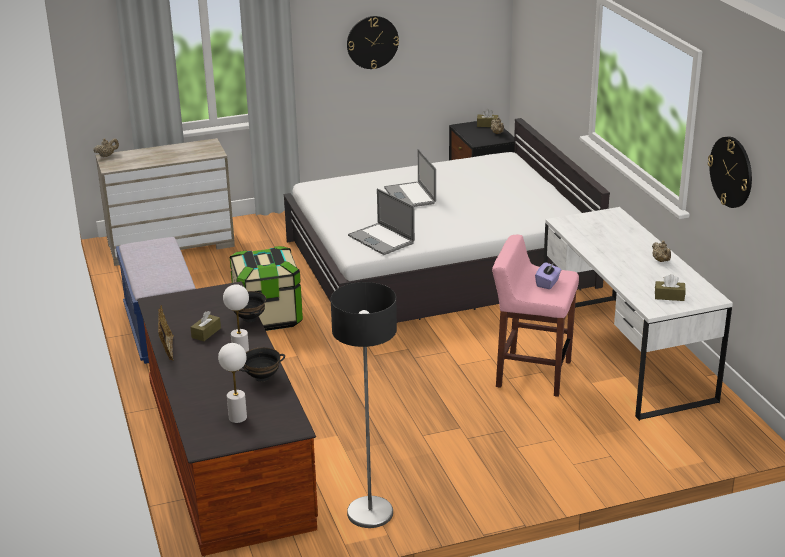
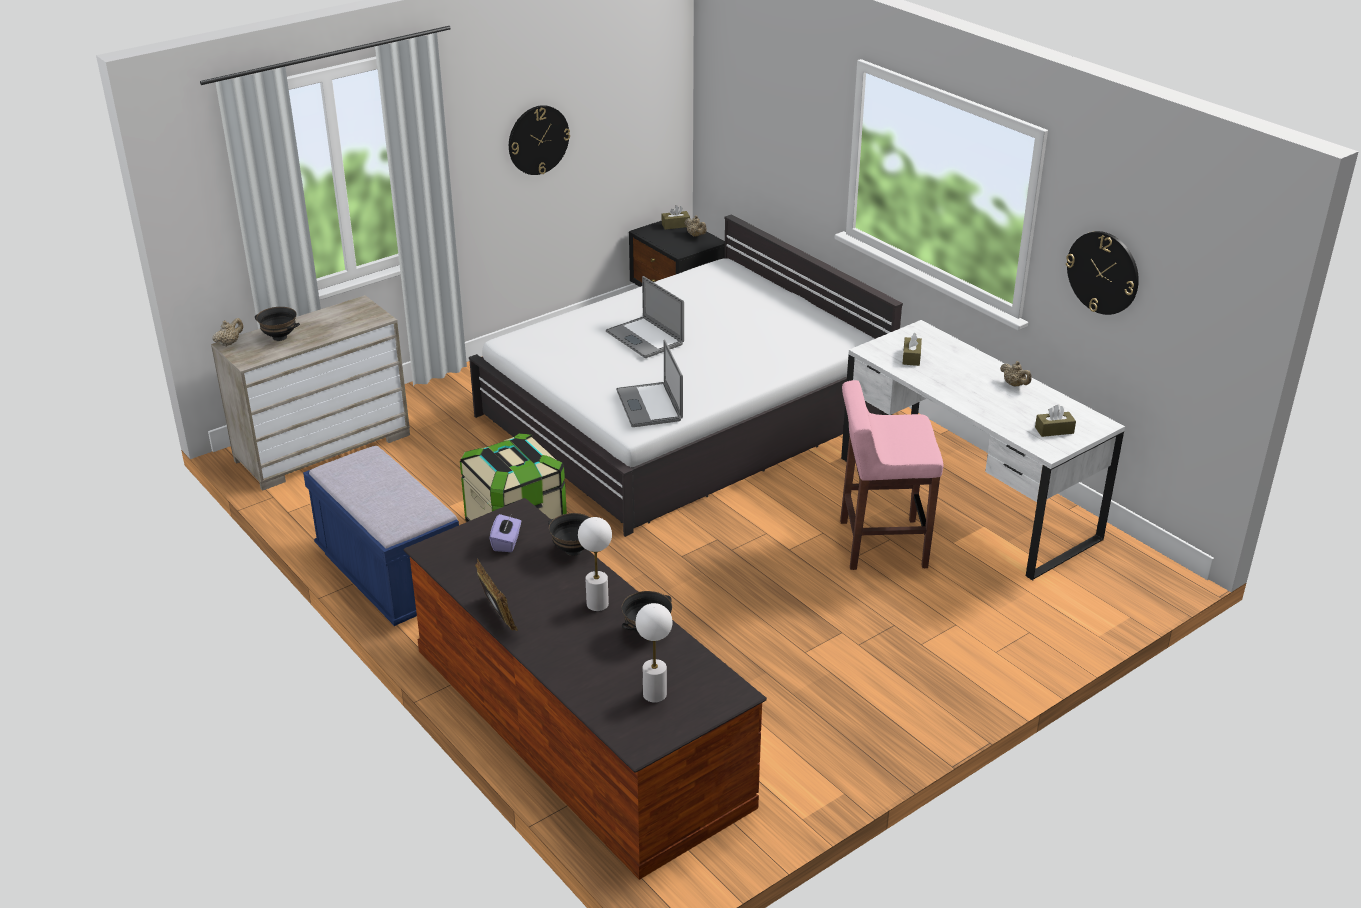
camera: 20 degrees left, 5 degrees up
(142, 156) = (280, 337): none -> black bowl
(206, 333) = (531, 581): brown tissue box -> brown tissue box (911, 357)
(370, 513) = (806, 770): floor lamp -> none
(381, 239) = (649, 405): laptop -> laptop turned 45 degrees clockwise
(548, 283) = (904, 436): purple tissue box -> purple tissue box (506, 543)

